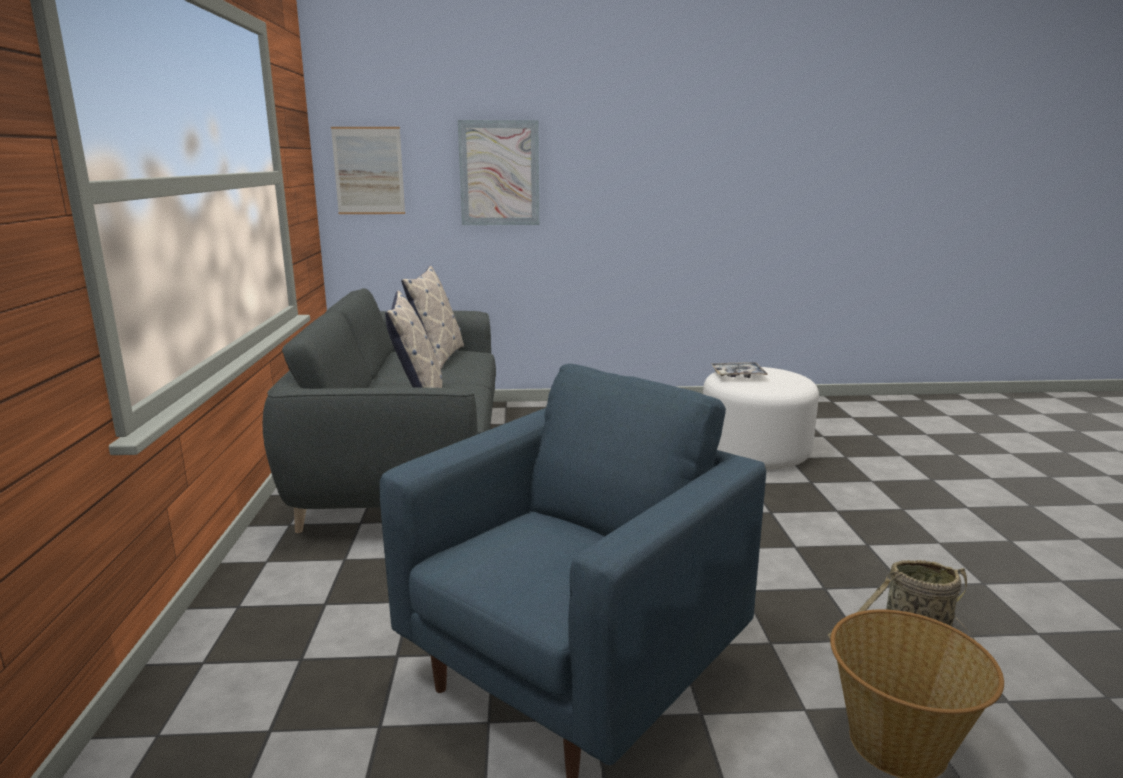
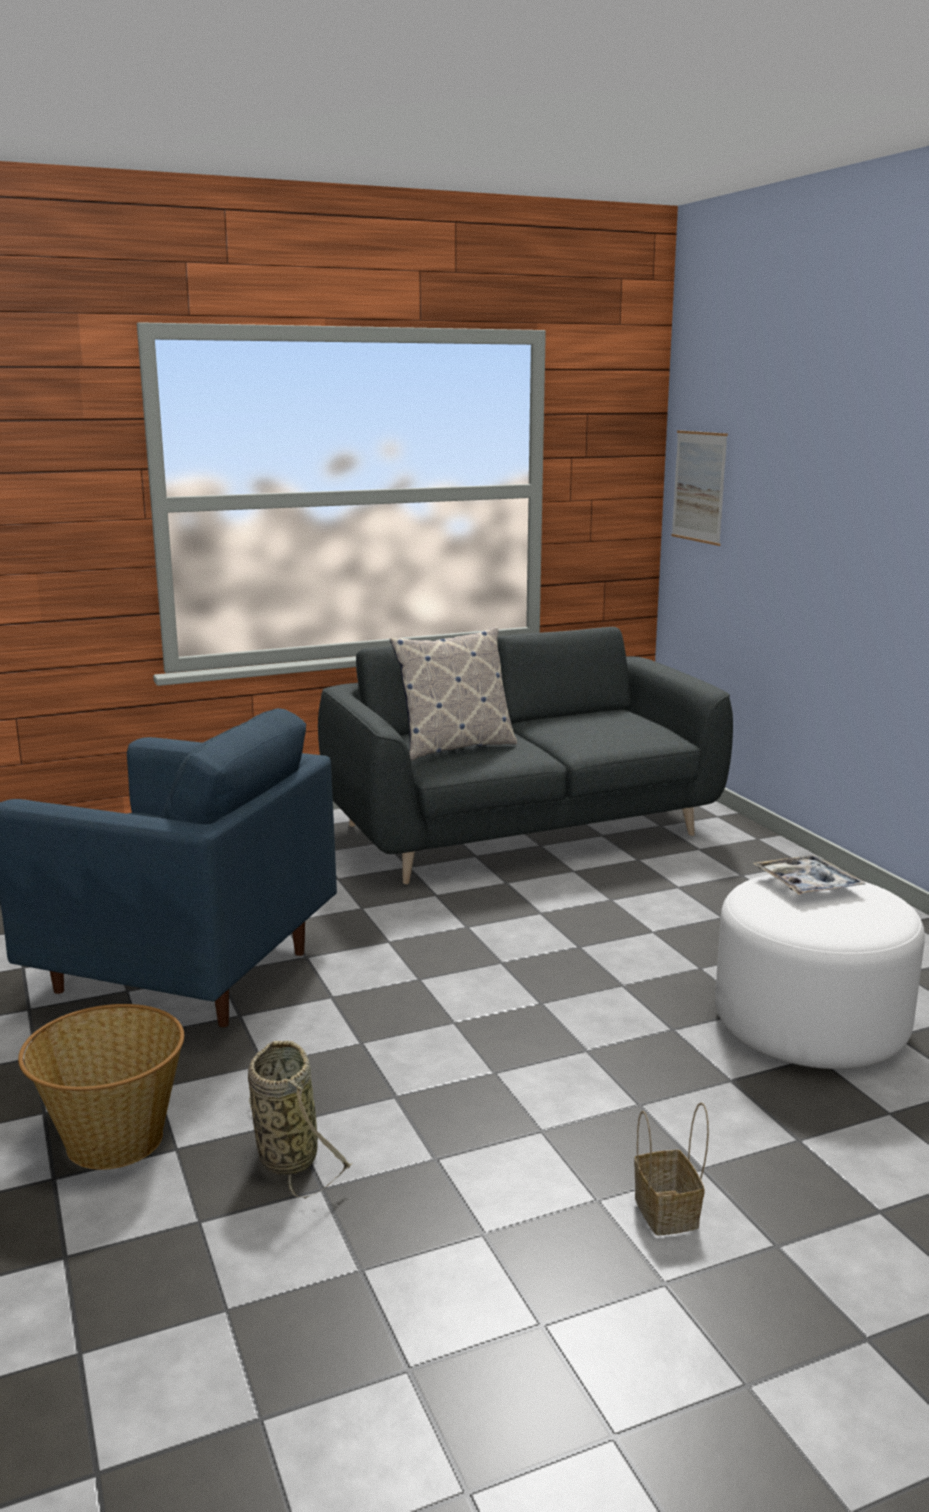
camera: 70 degrees right, 0 degrees up
(437, 357) = (615, 726): pillow -> none
(499, 173) = (806, 505): picture -> none
(947, 526) = (668, 1213): none -> basket

